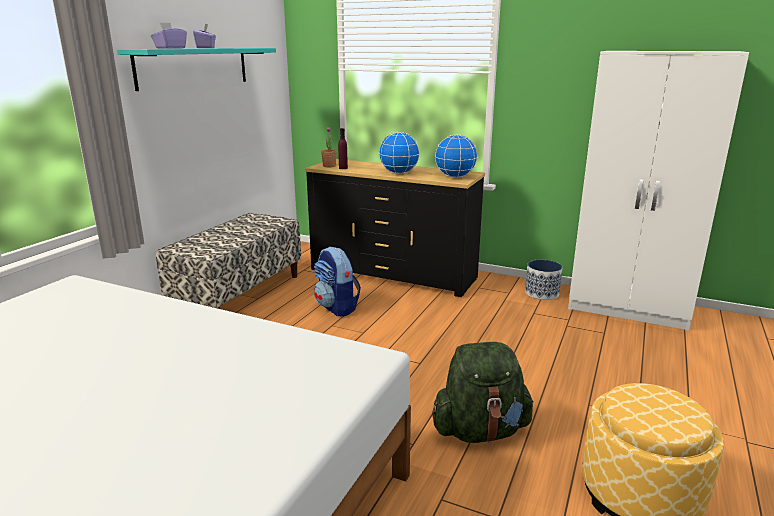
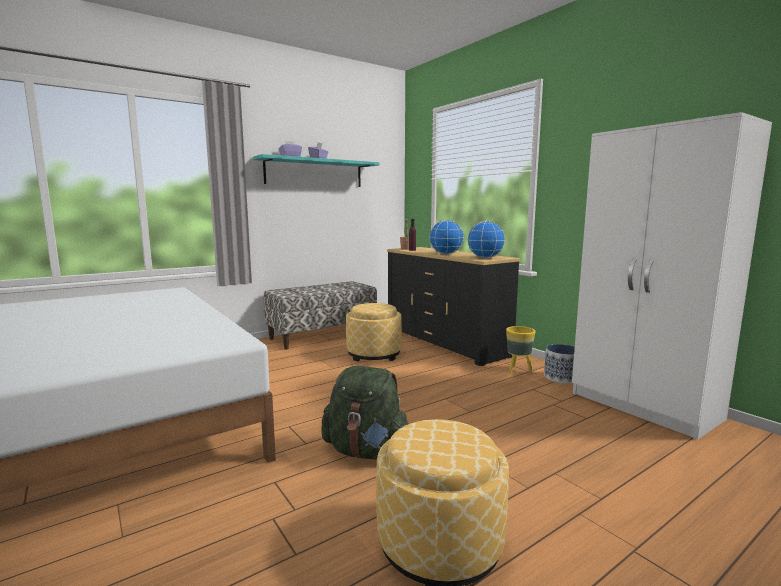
camera: 30 degrees right, 10 degrees down
(337, 308) = (374, 354): backpack -> ottoman
(499, 293) = (518, 370): none -> yellow planter

